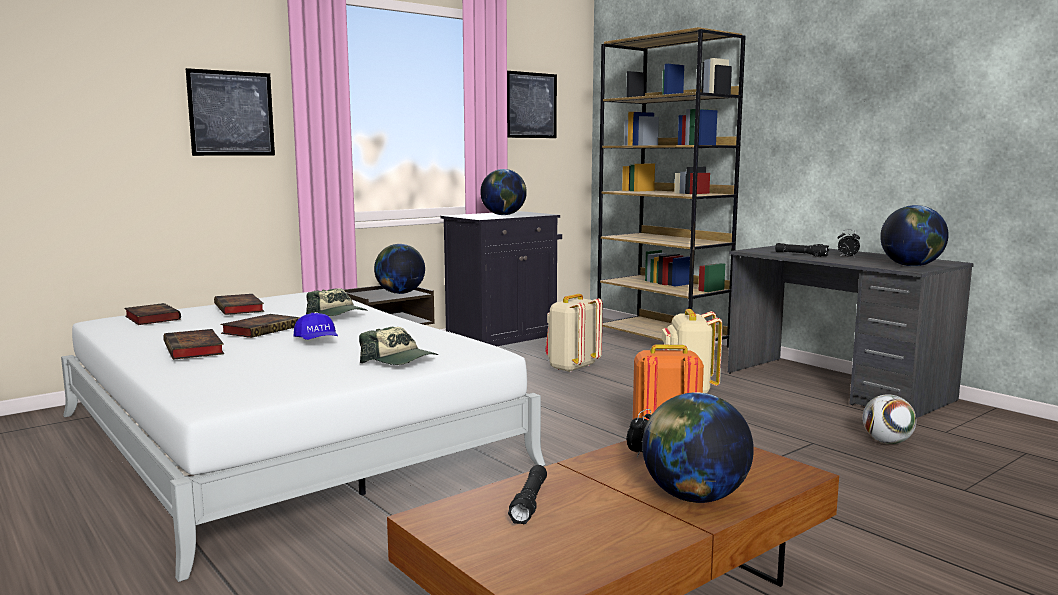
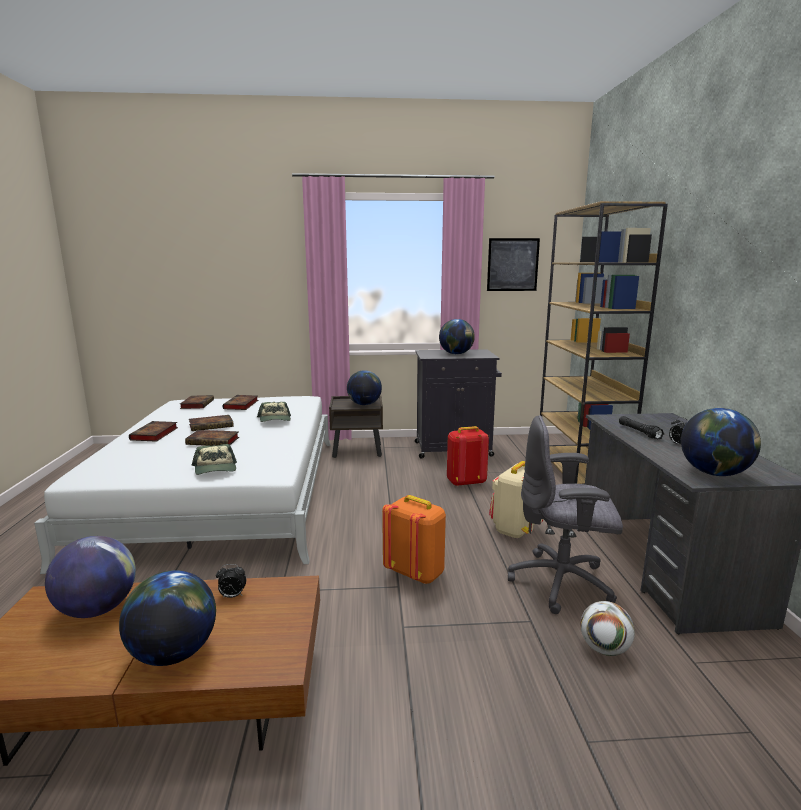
camera: 35 degrees right, 5 degrees up
(231, 113) = (272, 279): picture -> none
(317, 341) = (214, 441): blue cap -> book
(529, 502) = (97, 609): black flashlight -> globe
(571, 368) = (465, 482): beige backpack -> red backpack
(790, 415) = (562, 583): none -> grey office chair

